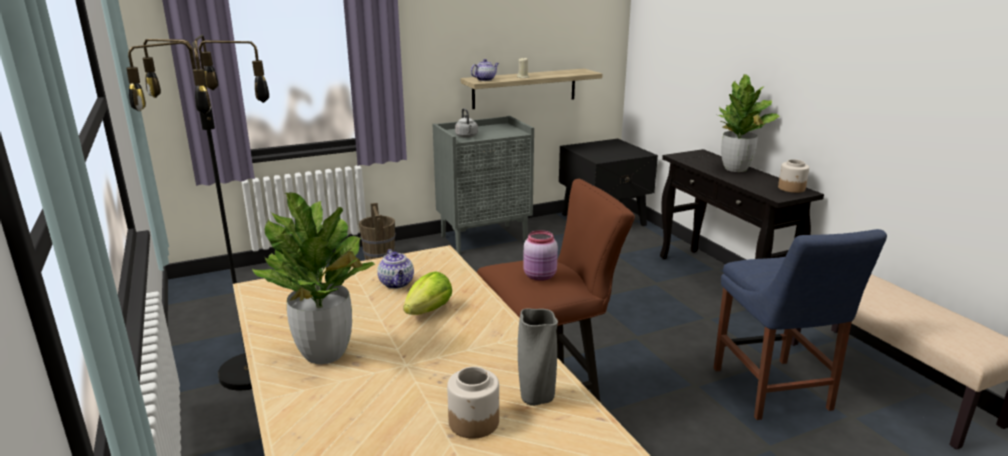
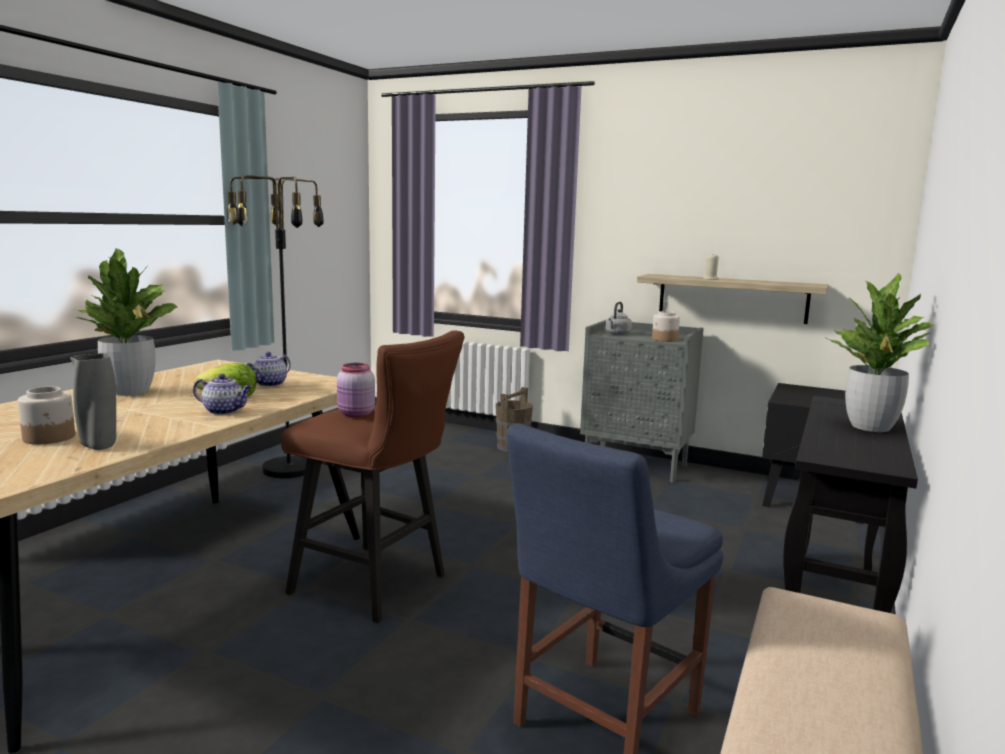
camera: 50 degrees right, 10 degrees down
(485, 79) = (662, 276): teapot -> teapot (224, 411)
(791, 188) = (880, 460): jar -> jar (664, 339)

